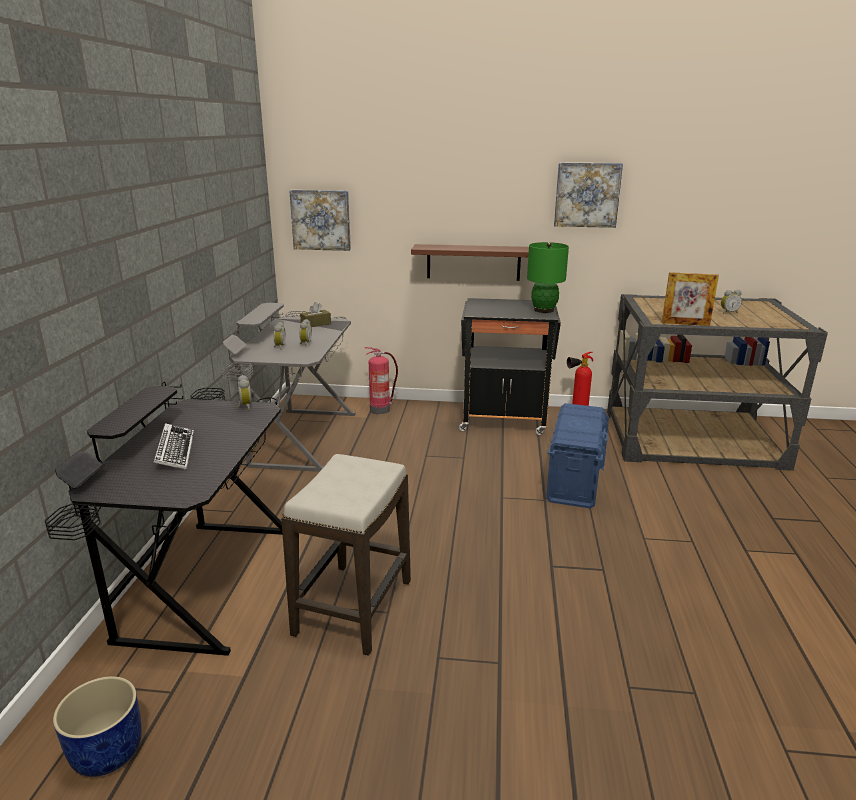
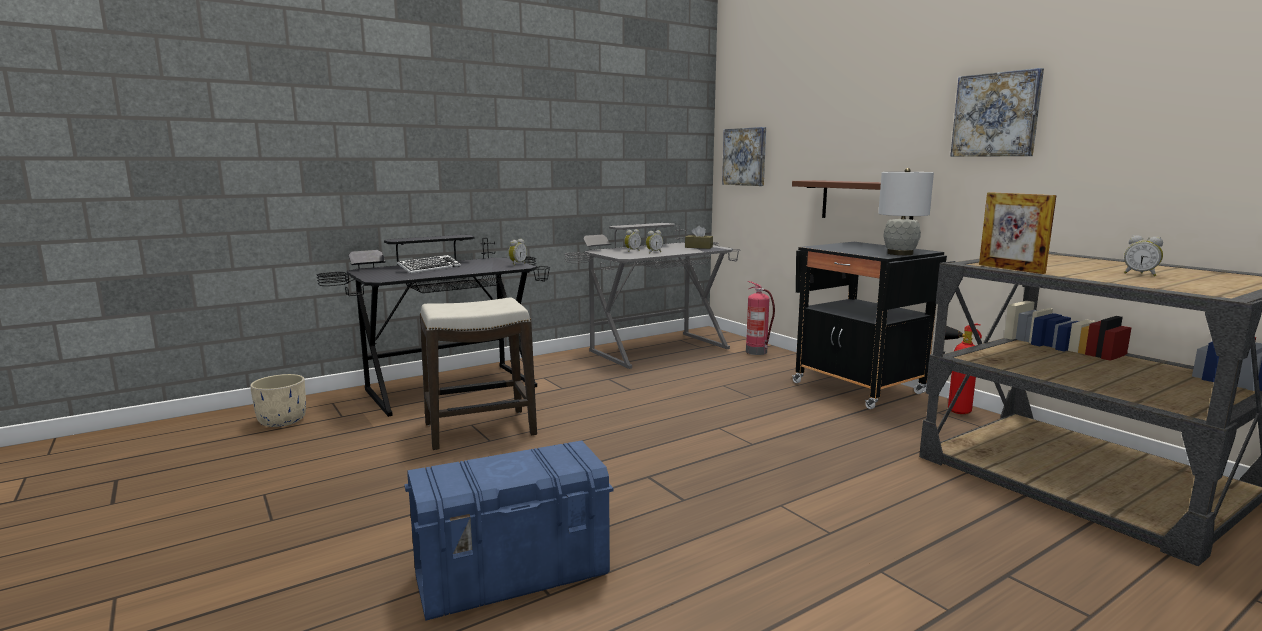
camera: 50 degrees right, 10 degrees down
(108, 751) = (283, 421): blue planter -> beige planter
(543, 310) = (899, 253): green table lamp -> white table lamp
(574, 480) = (818, 446): blue storage box -> blue storage box (513, 576)

